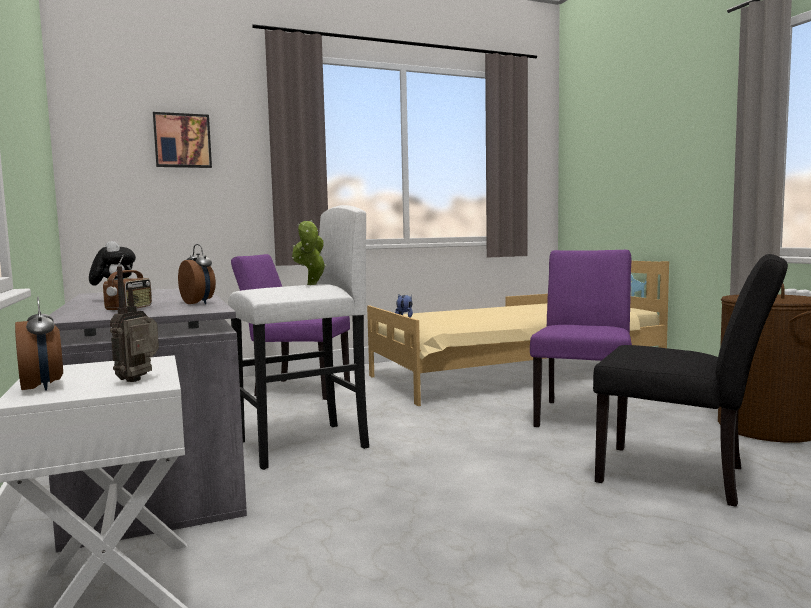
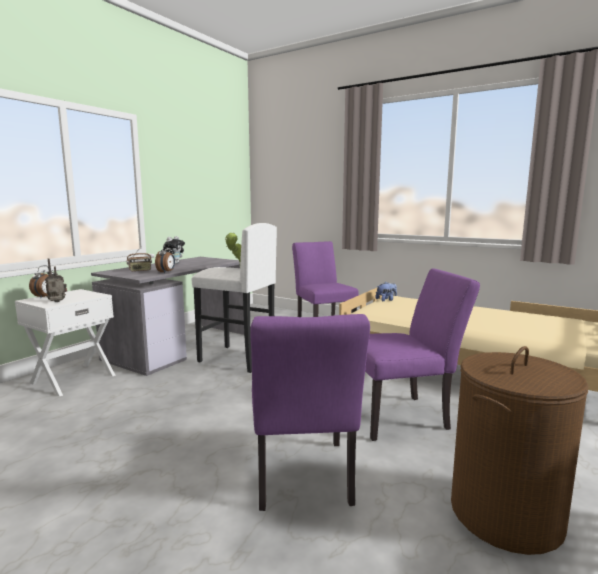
camera: 55 degrees right, 5 degrees up
(182, 141) = (303, 168): picture -> none
(684, 477) = (303, 480): black chair -> purple chair

